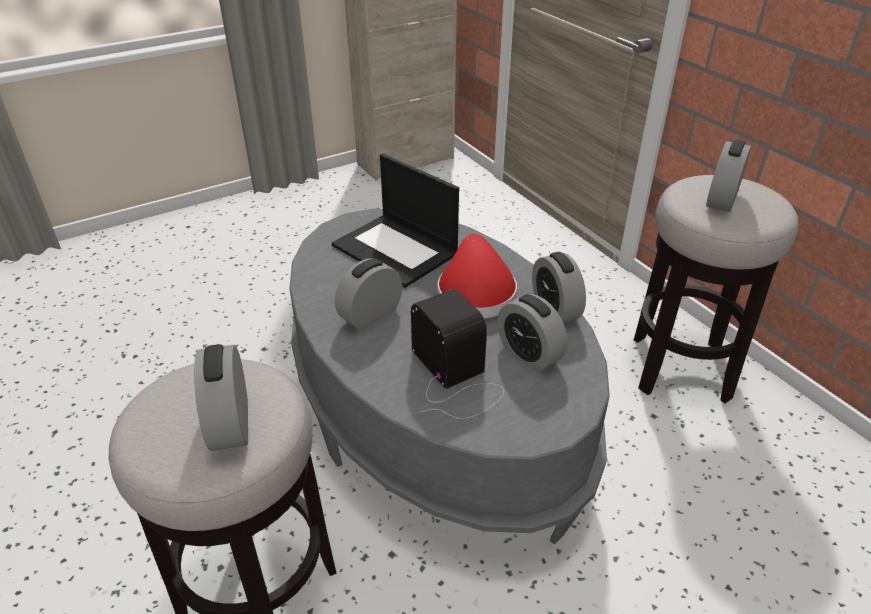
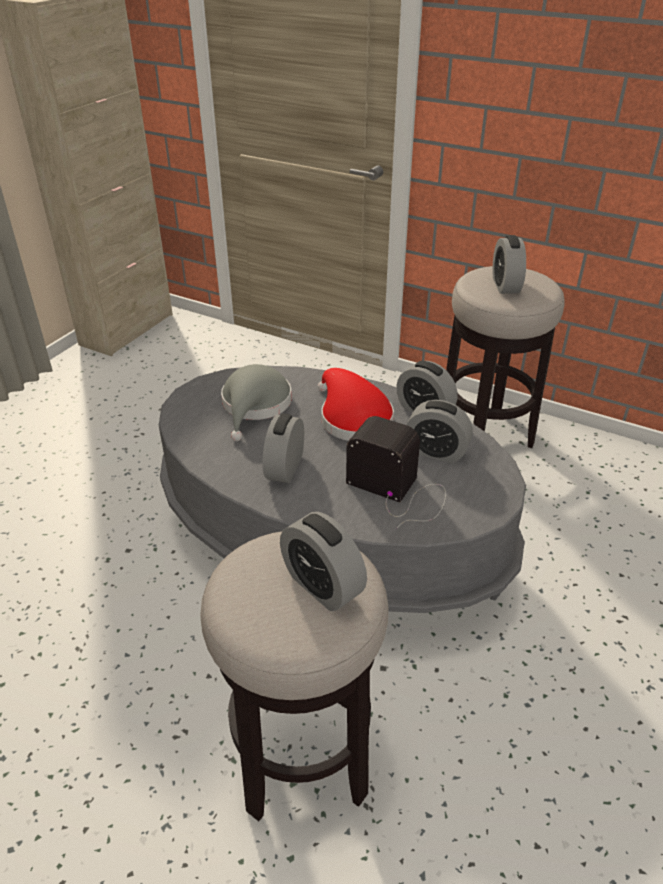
camera: 30 degrees left, 0 degrees up
(396, 250) = (255, 406): laptop -> grey hat

